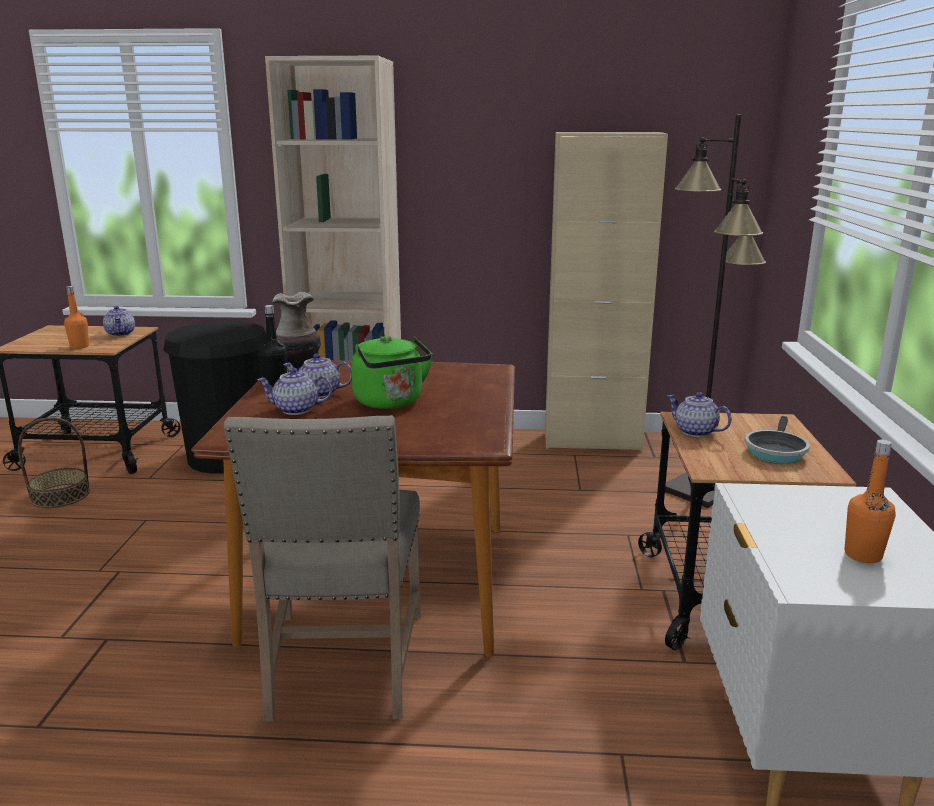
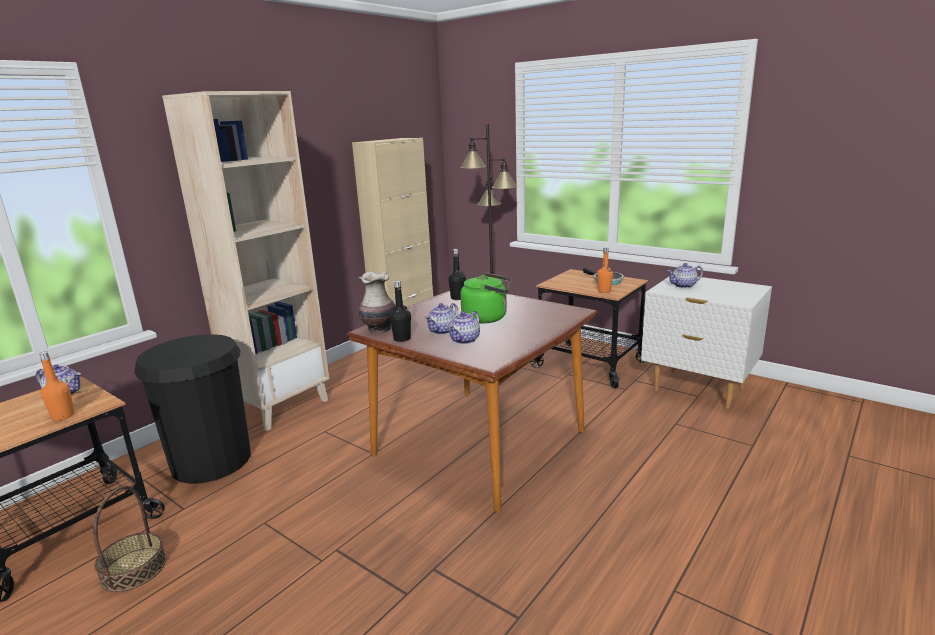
camera: 55 degrees left, 0 degrees up
(343, 666) = (554, 477): beige chair -> none
(453, 373) = (458, 298): none -> black bottle
(695, 432) = (569, 286): teapot -> teapot (683, 286)
(863, 555) = (724, 290): orange bottle -> orange bottle (604, 291)

